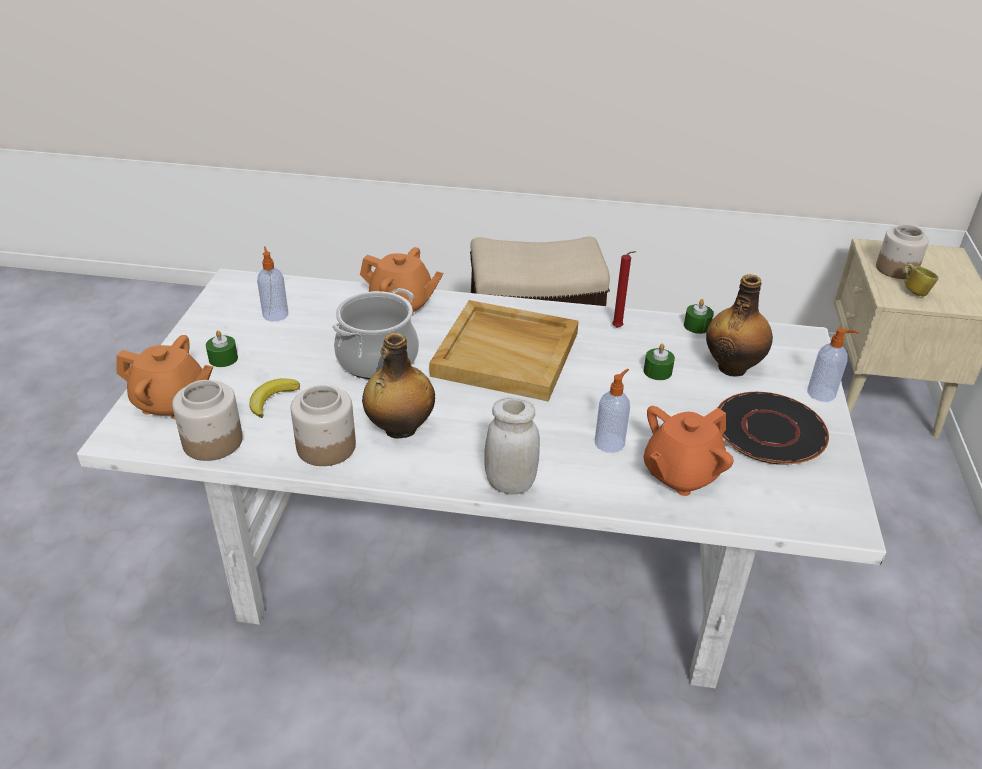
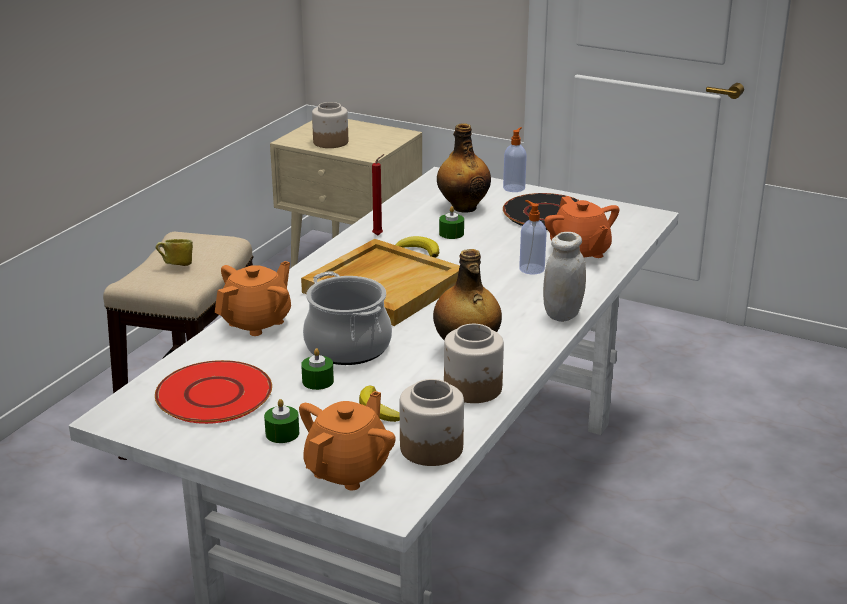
camera: 70 degrees left, 10 degrees down
(275, 314) = (214, 395): soap dispenser -> red plate
(601, 359) = (419, 250): none -> banana
(697, 326) = (399, 206): green candle -> green candle (318, 381)
(914, 291) = (366, 146): mug -> mug (176, 266)

